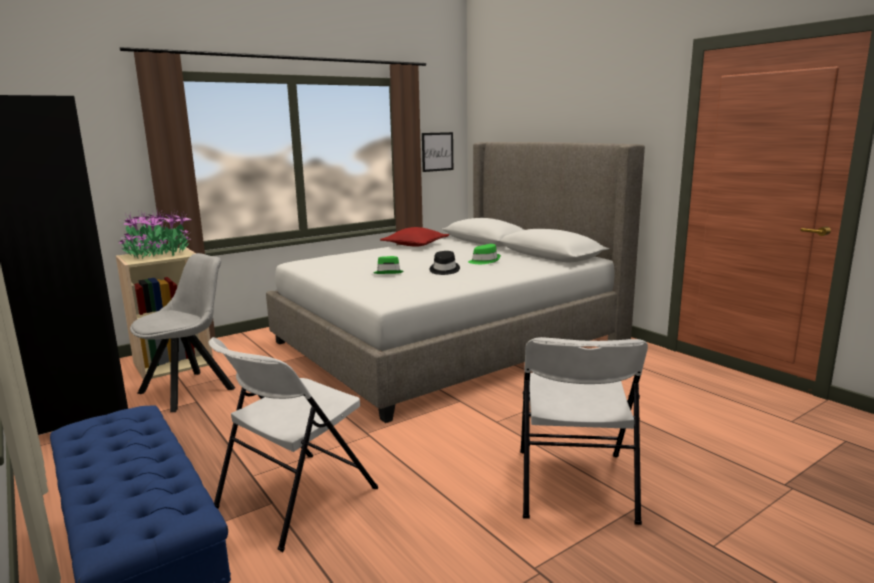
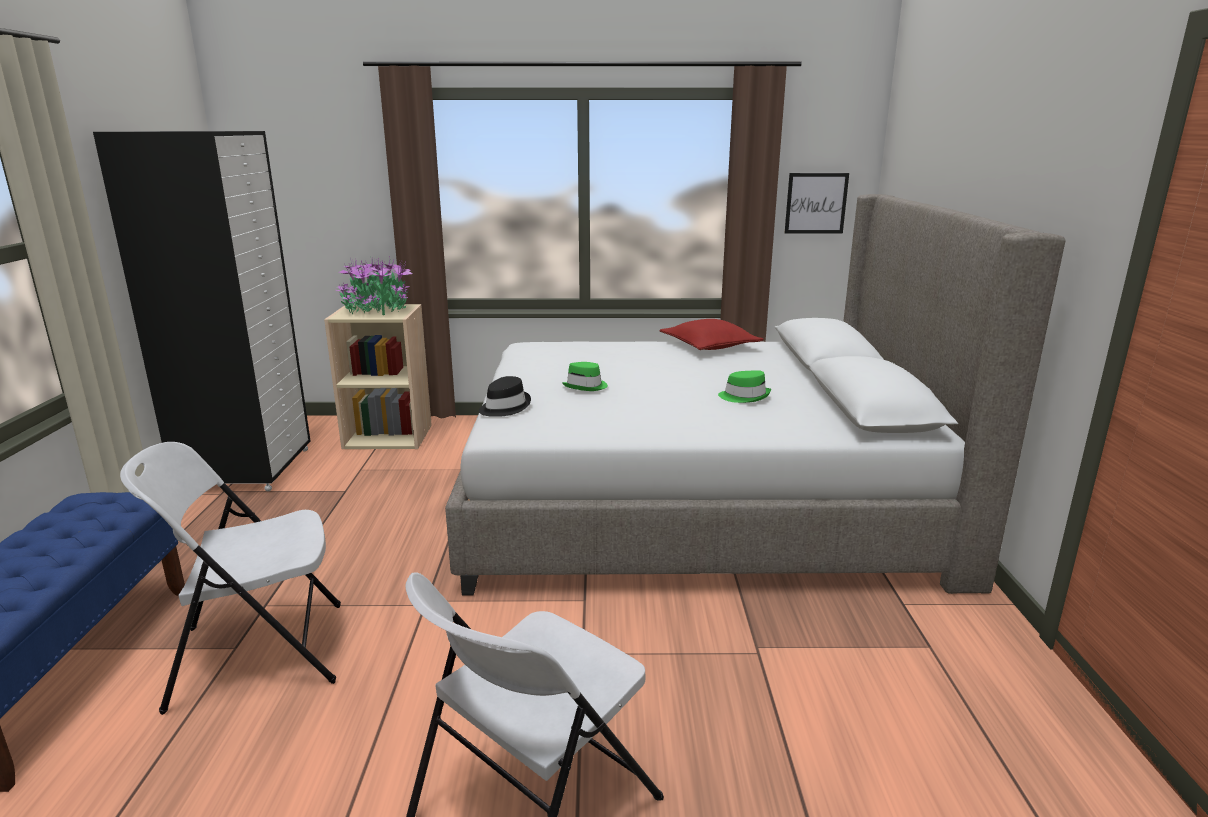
camera: 35 degrees right, 5 degrees up
(189, 390) = (358, 474): grey chair -> none
(444, 270) = (657, 400): black hat -> black hat (504, 407)

